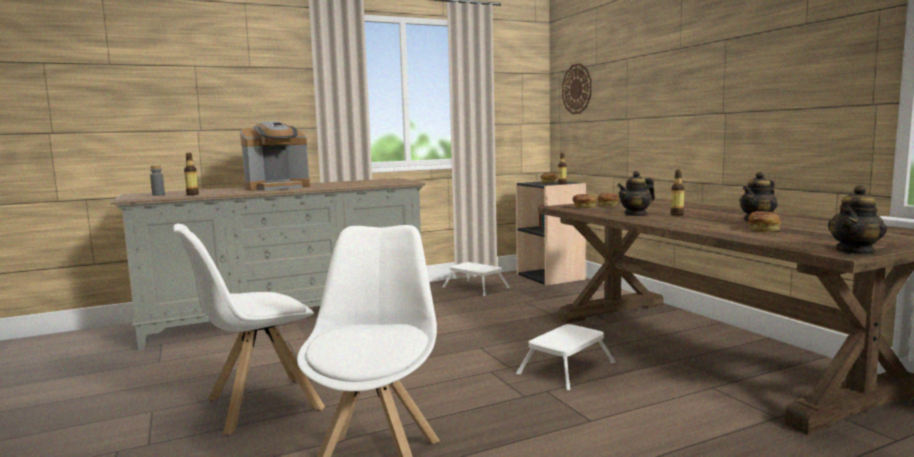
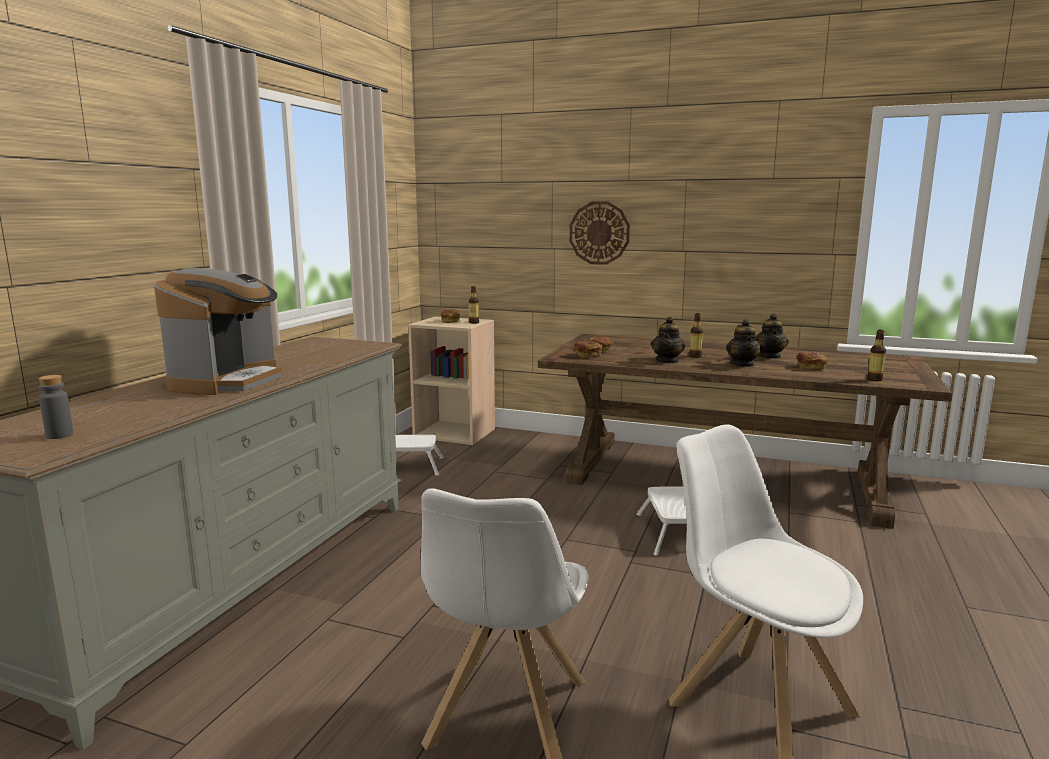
camera: 45 degrees left, 5 degrees up
(192, 194) = (143, 422): bottle -> bottle (874, 379)
(551, 276) = (455, 433): black bookcase -> beige bookcase
(577, 89) = (470, 208): wall clock -> wall clock (599, 233)
(855, 251) = (924, 382): teapot -> teapot (742, 364)

